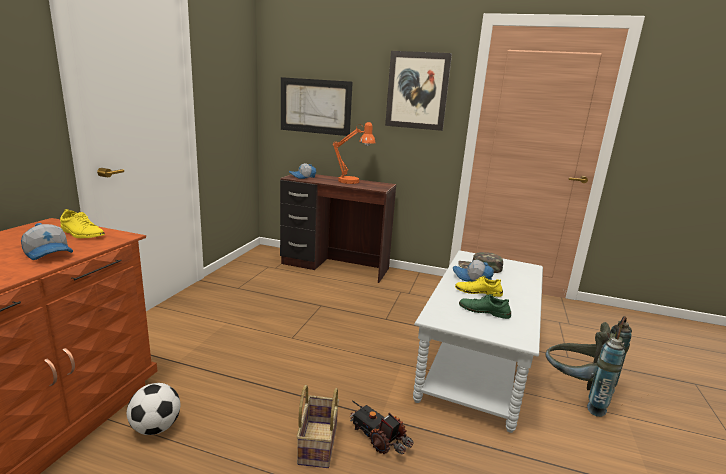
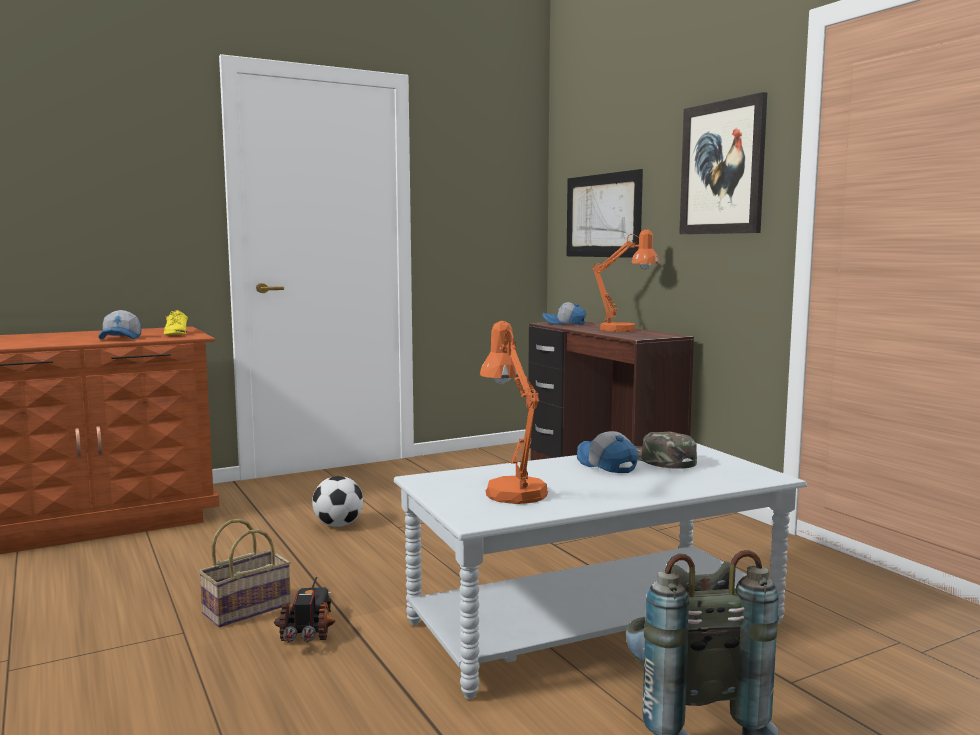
camera: 45 degrees right, 10 degrees down
(156, 427) = (162, 548): football -> football (338, 525)
(478, 292) = (567, 476): yellow shoe -> none
(484, 311) = (511, 490): green shoe -> orange table lamp

